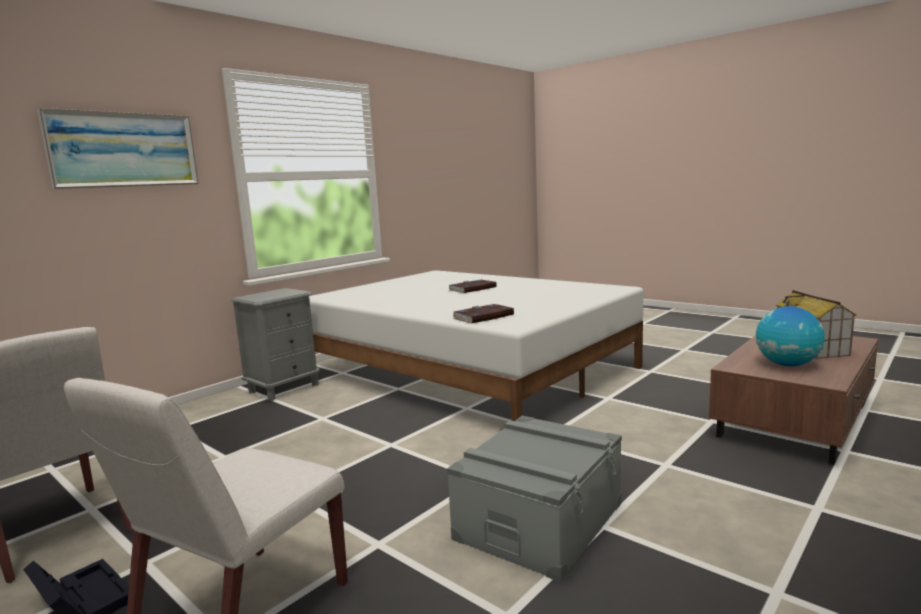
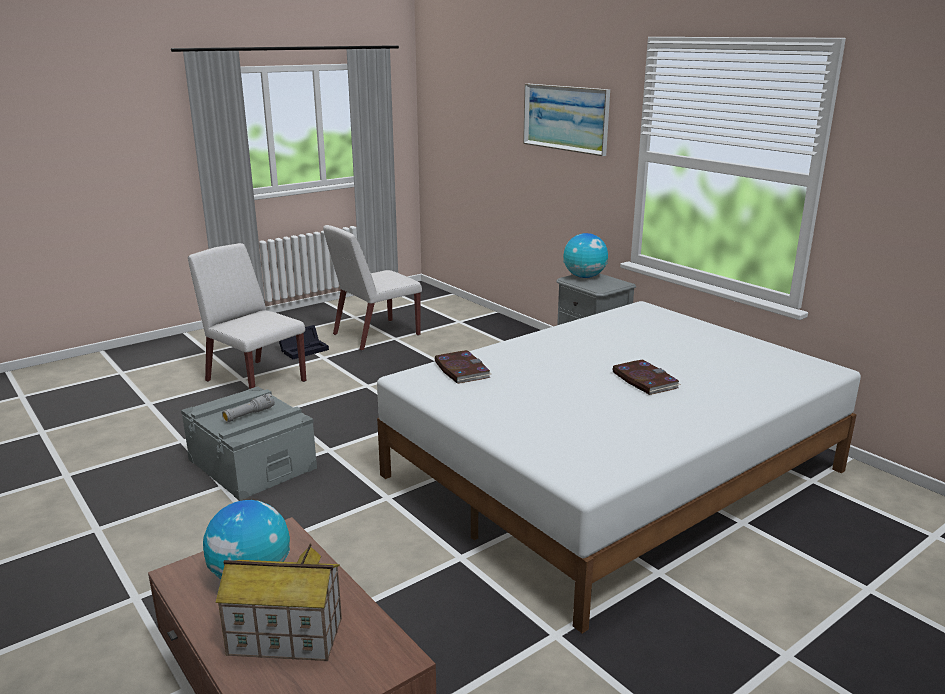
camera: 100 degrees right, 10 degrees up
(256, 297) = (584, 277): none -> globe
(538, 448) = (249, 415): none -> grey flashlight

